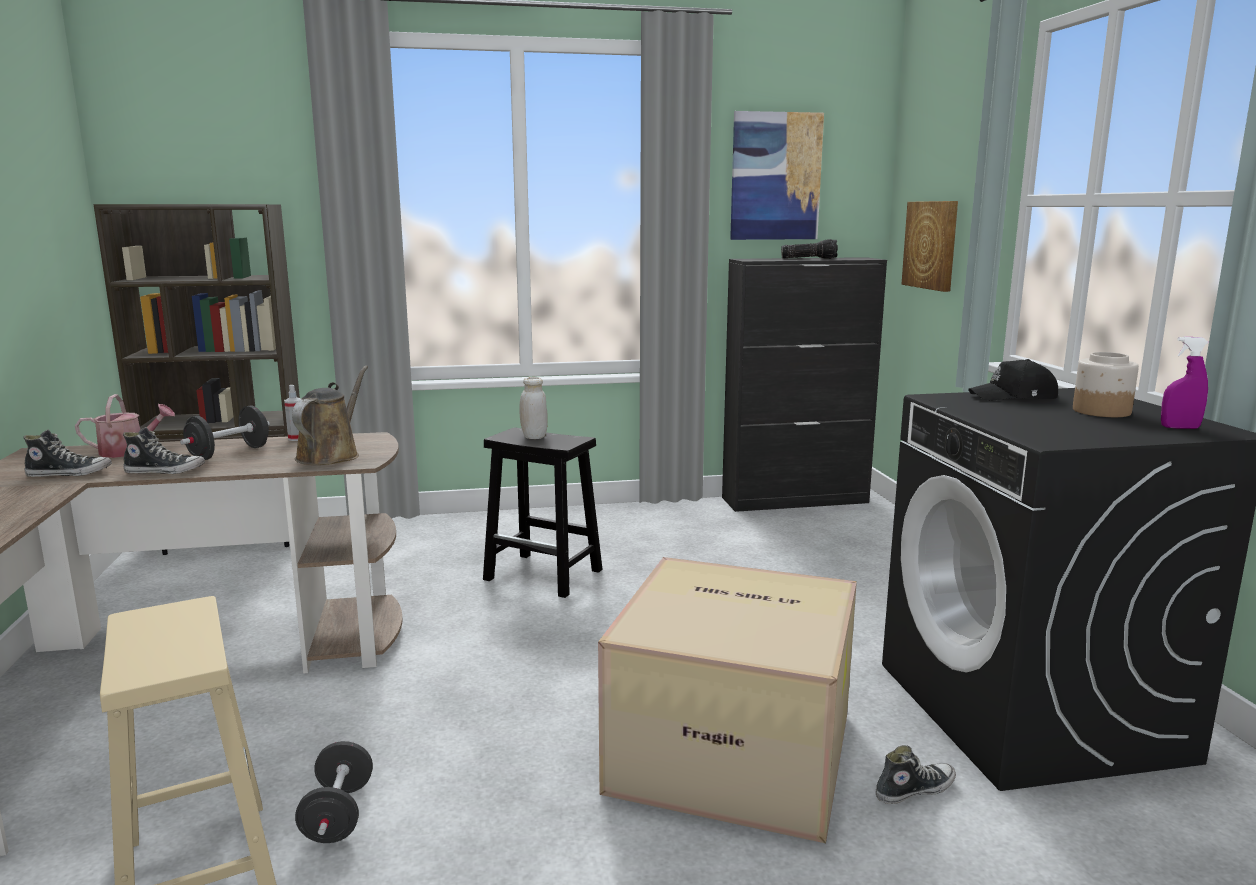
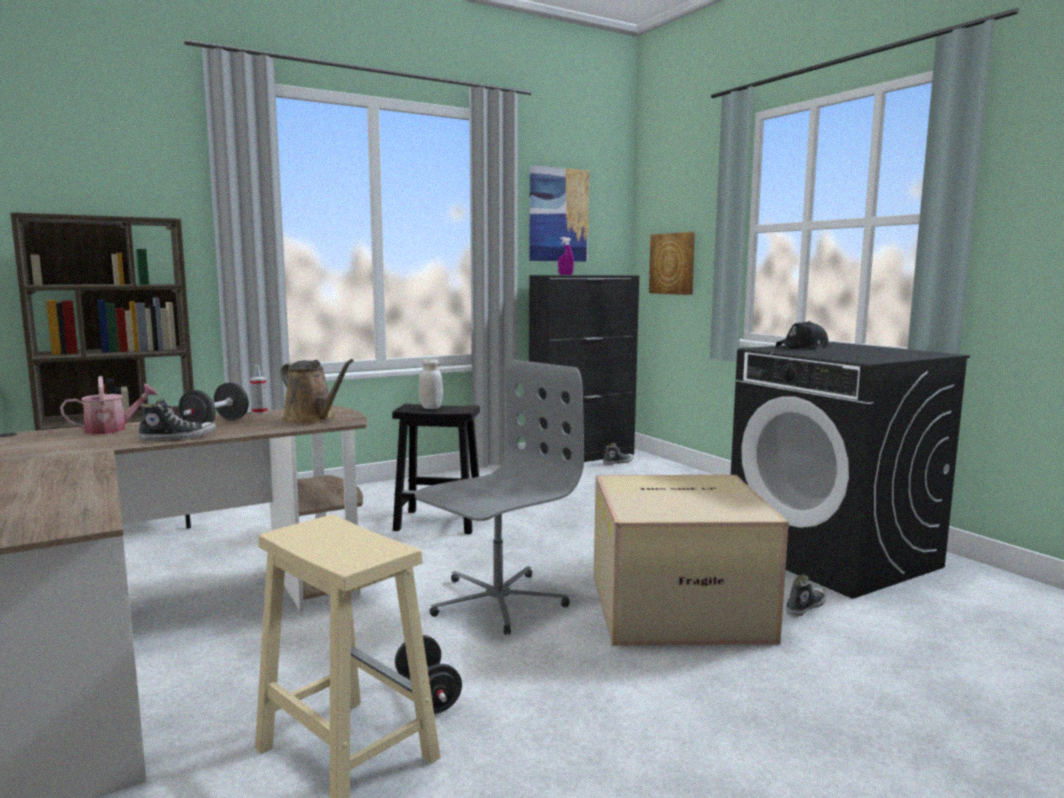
camera: 20 degrees left, 5 degrees down
(70, 474) = (83, 446): shoe -> shoe (618, 462)
(331, 455) = (312, 419): brown watering can -> brown watering can turned 135 degrees clockwise
(516, 700) = (497, 601): none -> grey office chair
(809, 258) = (586, 274): flashlight -> none
(1100, 411) = (862, 350): jar -> none
(1179, 428) = (917, 353): purple spray bottle -> purple spray bottle (565, 274)

